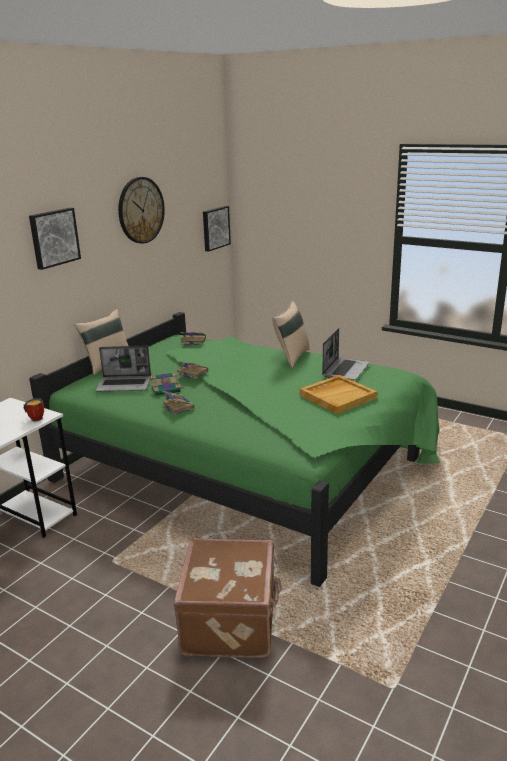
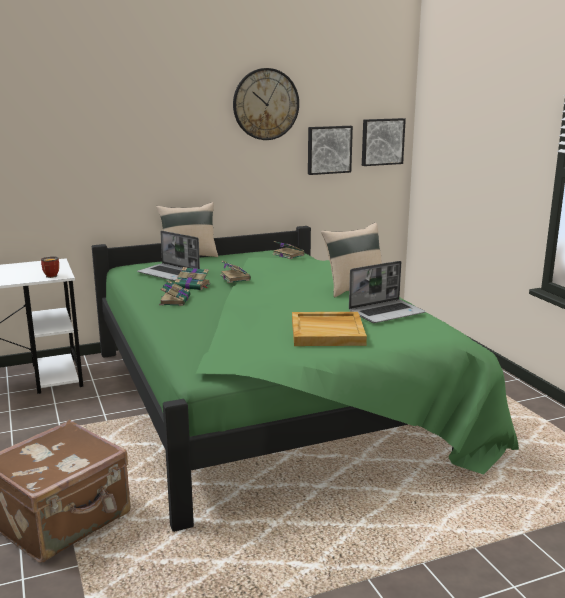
camera: 35 degrees right, 5 degrees down
(53, 237) = (143, 114): picture -> picture (328, 149)

